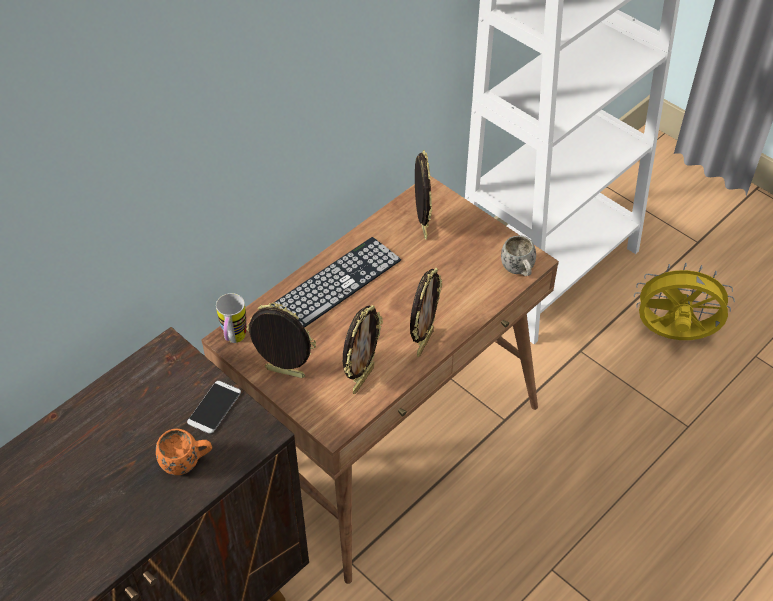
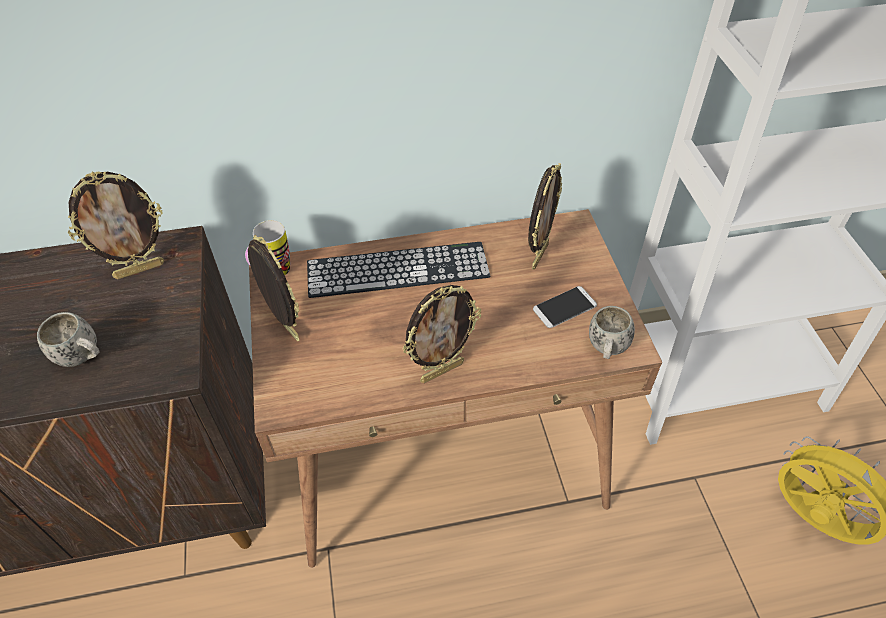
camera: 35 degrees right, 0 degrees up
(187, 462) = (84, 357): orange mug -> white mug
(214, 407) = (159, 318): phone -> phone (564, 307)
(362, 379) = (350, 373): picture frame -> picture frame (140, 269)

